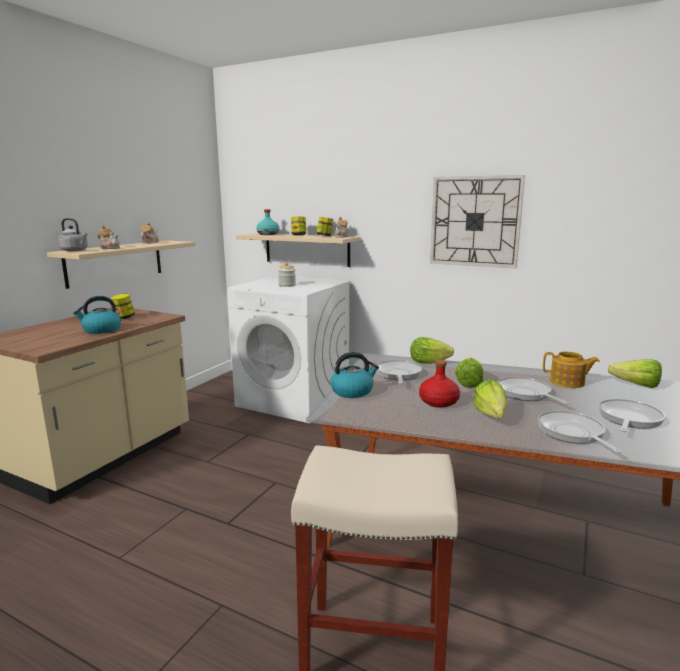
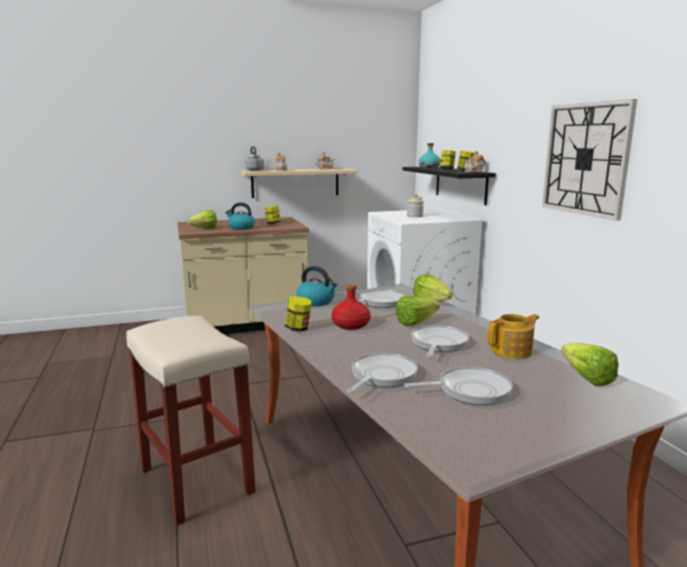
camera: 45 degrees right, 0 degrees up
(306, 249) = (460, 184): beige shelf -> black shelf
(415, 421) = (298, 329): none -> jar
(491, 418) = (354, 345): lettuce -> lettuce (202, 229)
(568, 382) = (512, 351): teapot -> teapot turned 90 degrees counterclockwise

